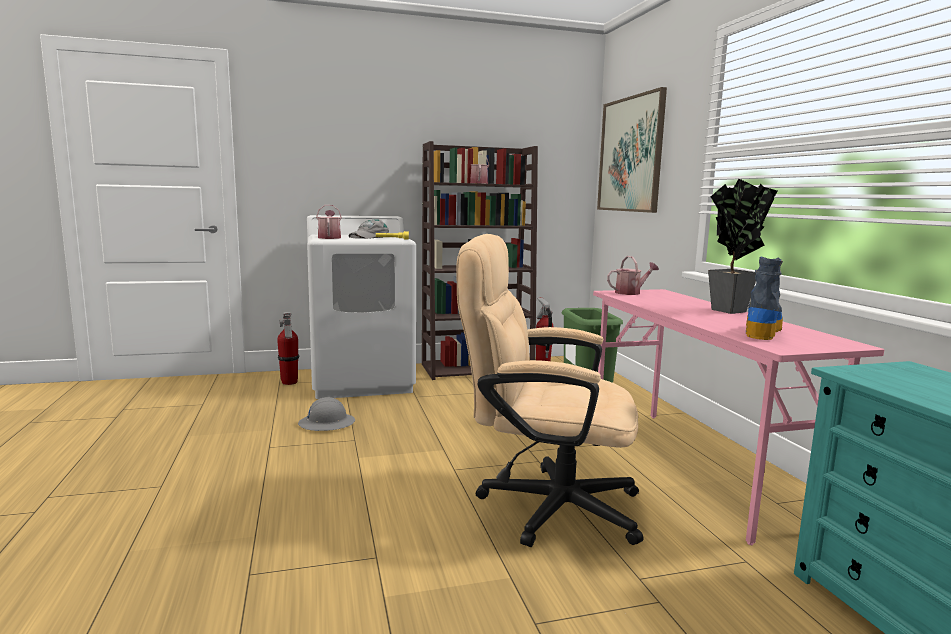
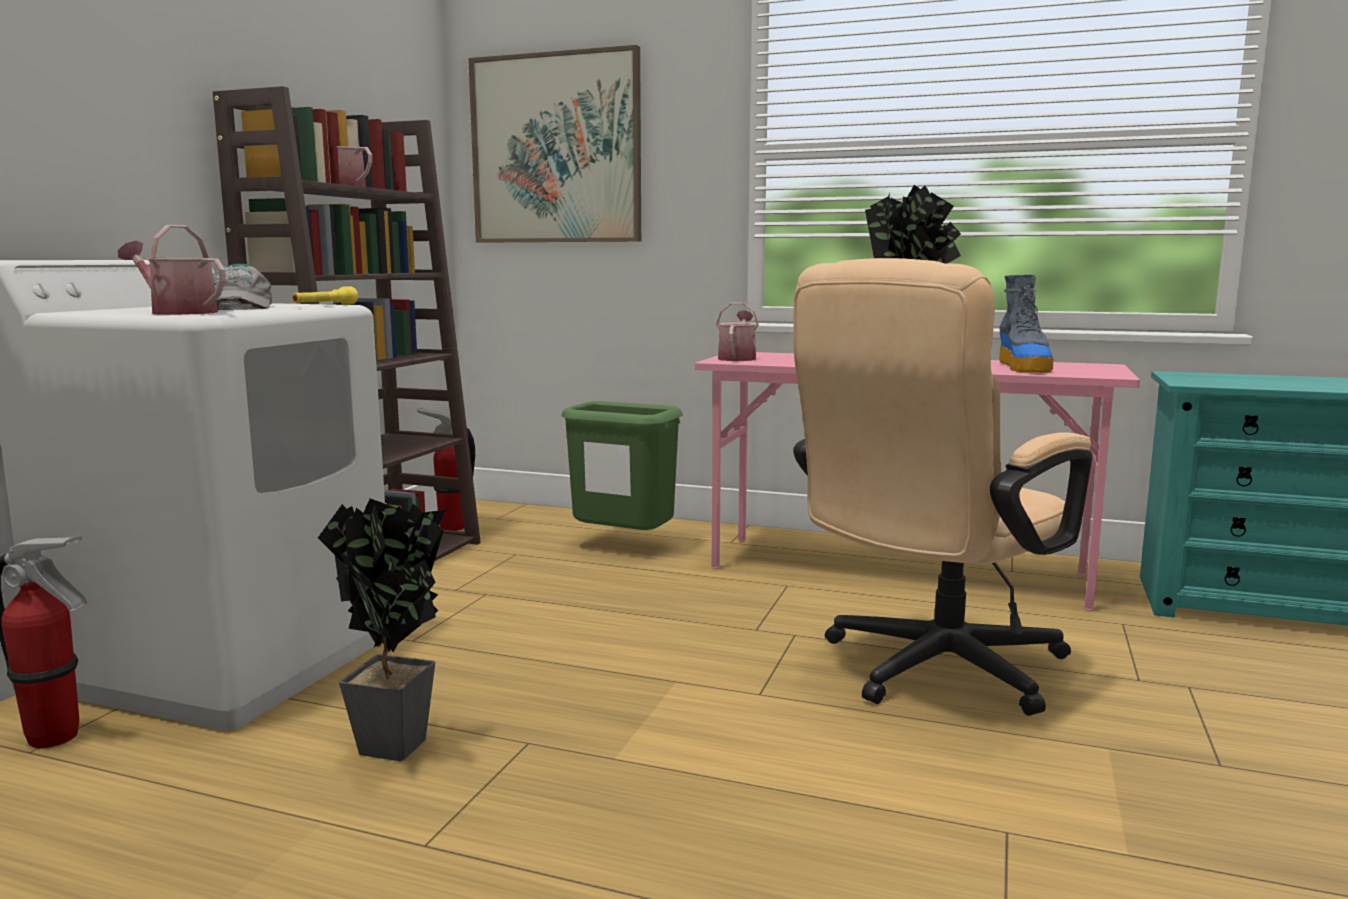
camera: 55 degrees left, 0 degrees up
(327, 423) = (398, 750): grey hard hat -> potted plant
(762, 331) = (1024, 367): boot -> boot turned 150 degrees counterclockwise

